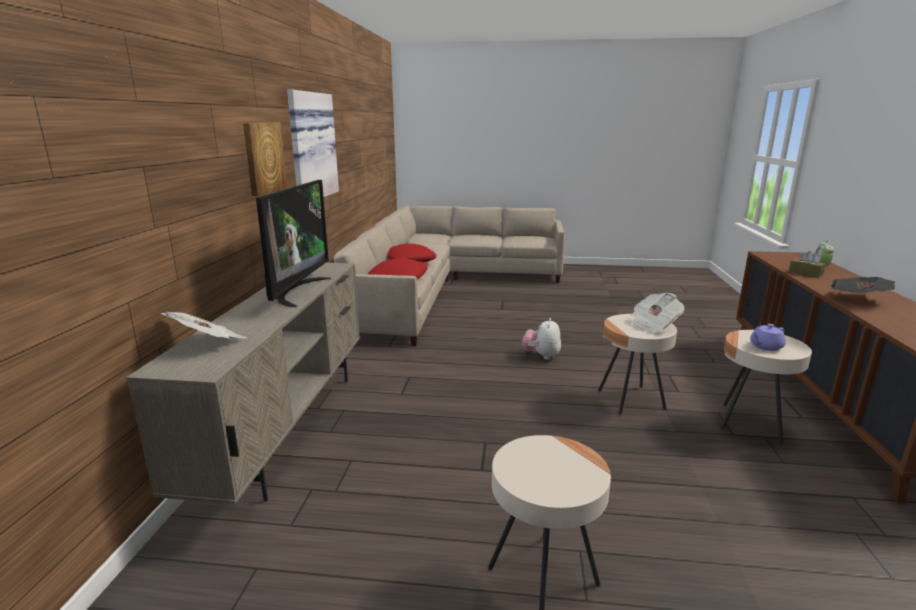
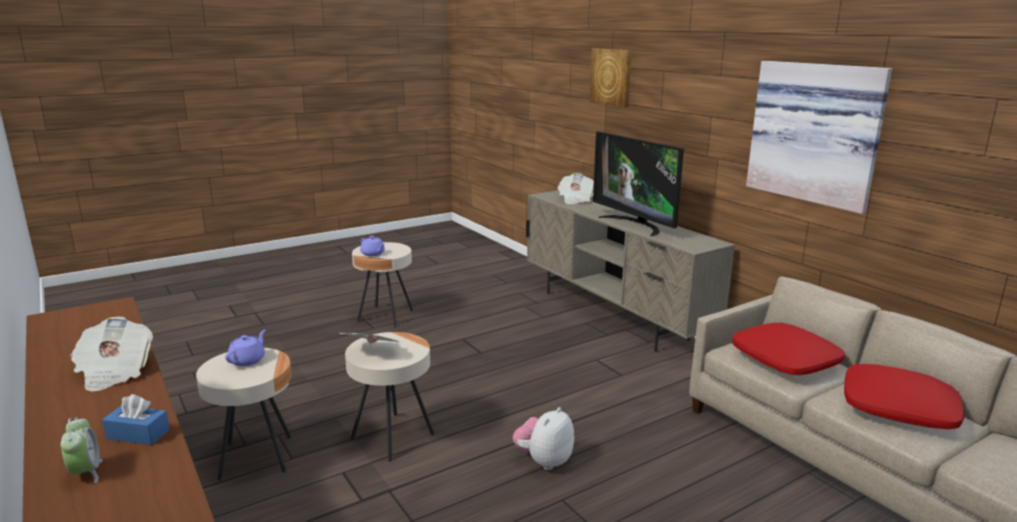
camera: 140 degrees right, 0 degrees up
(263, 157) = (711, 122): picture -> picture (611, 77)
(541, 356) = (544, 461): plush toy -> plush toy turned 120 degrees counterclockwise
(572, 461) = (373, 254): none -> purple teapot
(805, 273) = (138, 434): brown tissue box -> blue tissue box

